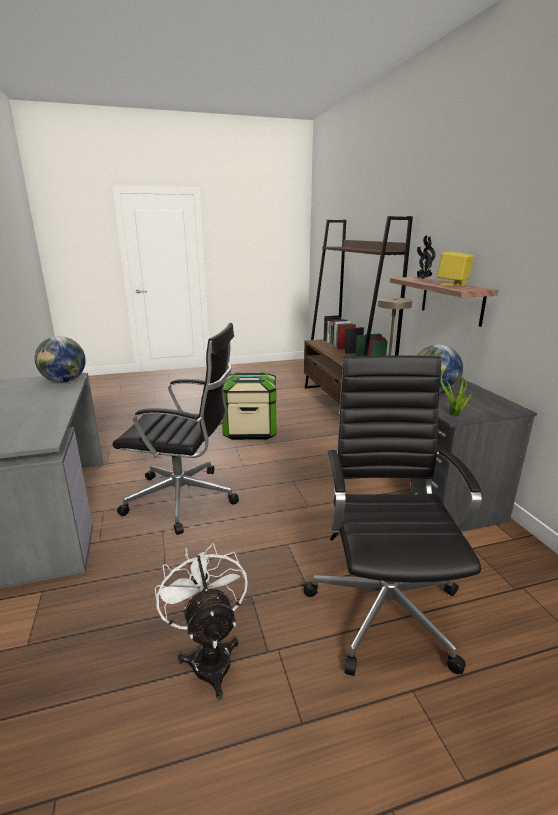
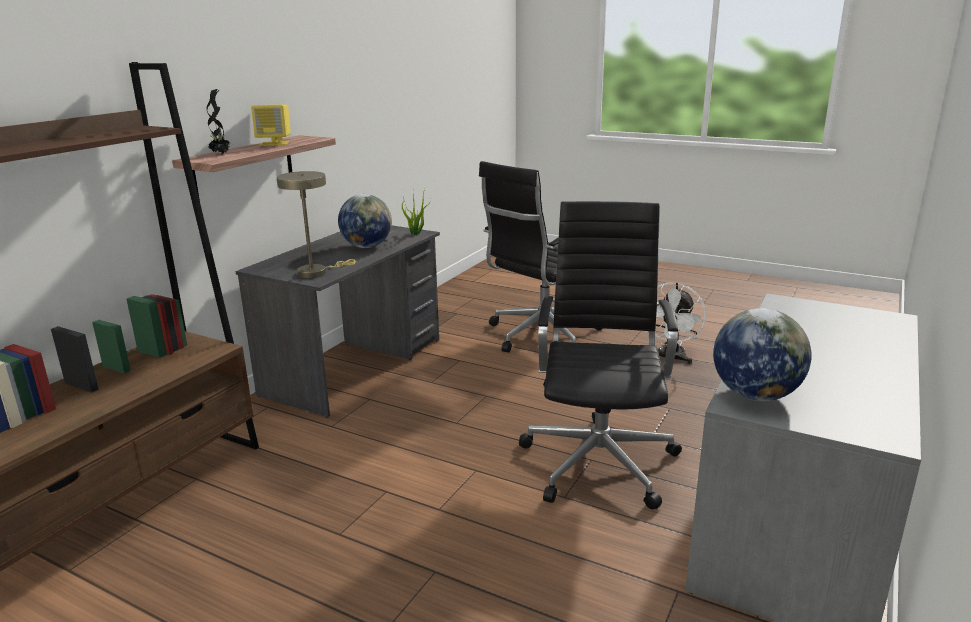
camera: 135 degrees left, 0 degrees up
(185, 499) = (599, 459): black office chair -> black office chair turned 45 degrees clockwise
(250, 430) = (359, 536): storage box -> none

